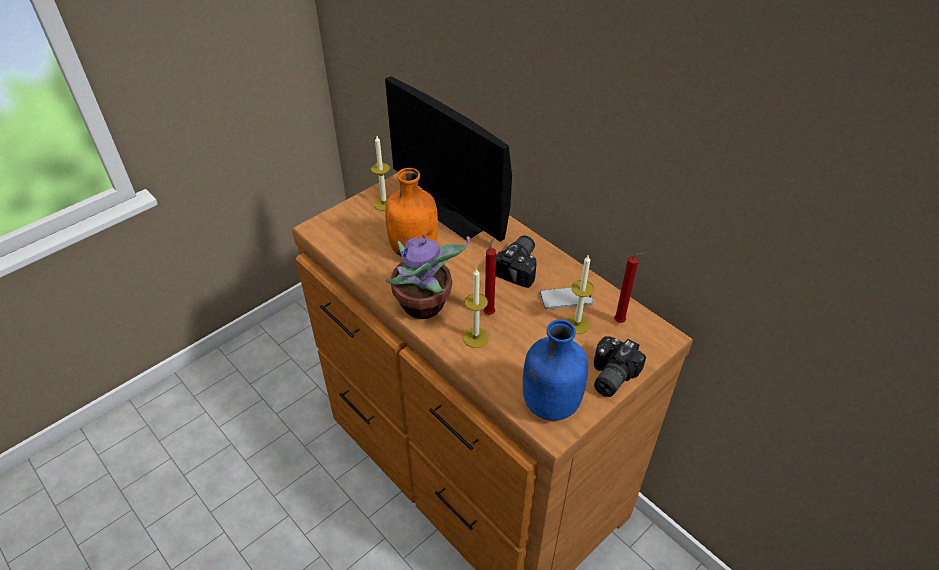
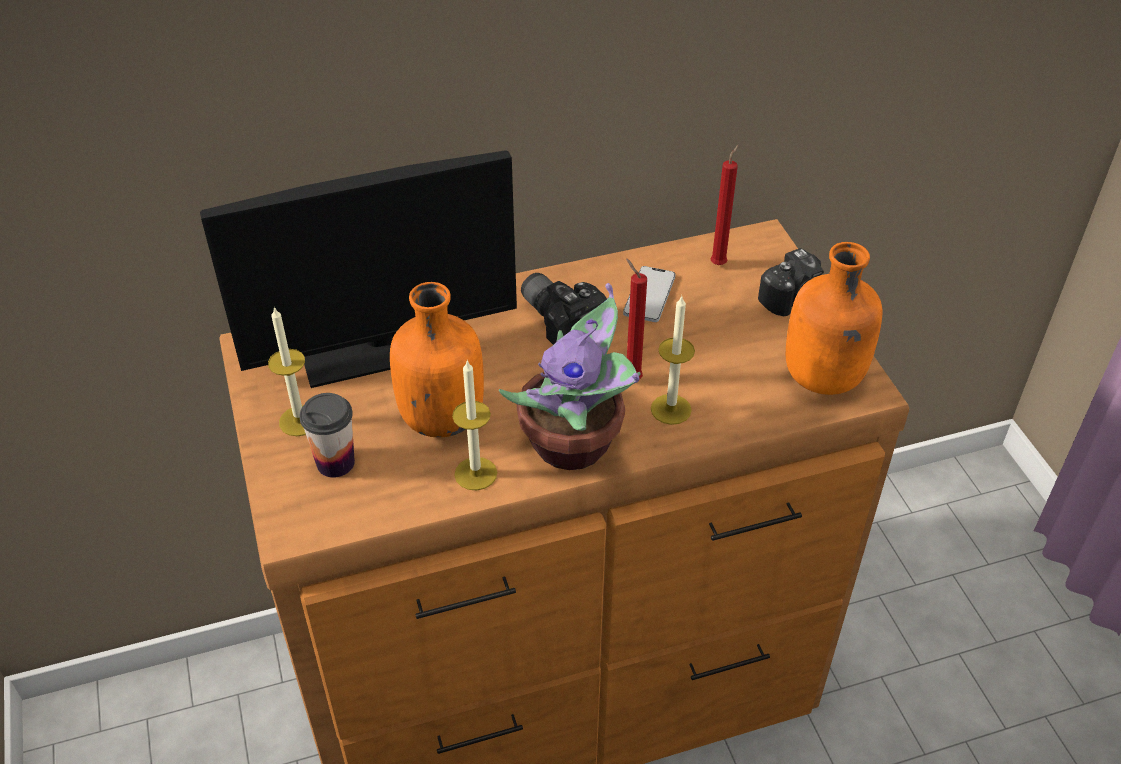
camera: 65 degrees left, 0 degrees up
(364, 225) = (335, 463): none -> cup
(549, 404) = (823, 378): blue bottle -> orange bottle
(577, 324) = (701, 303): candle -> candle (475, 473)

